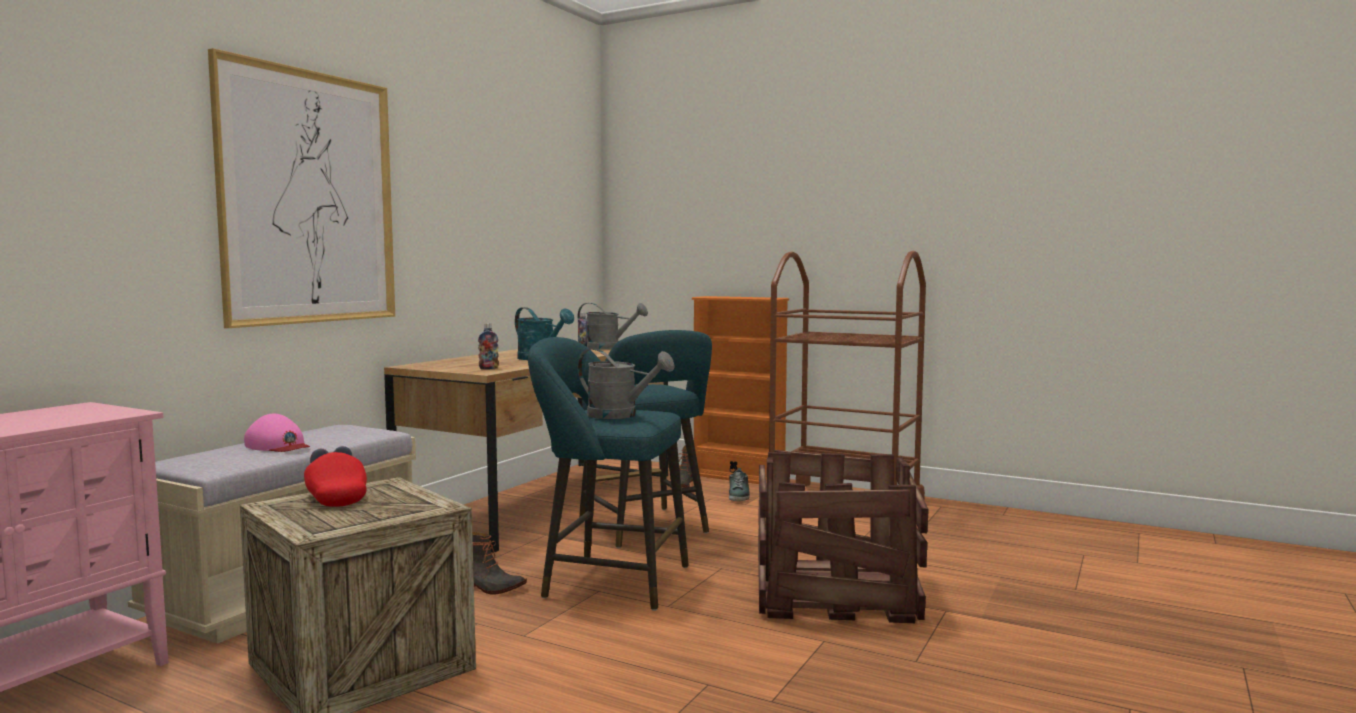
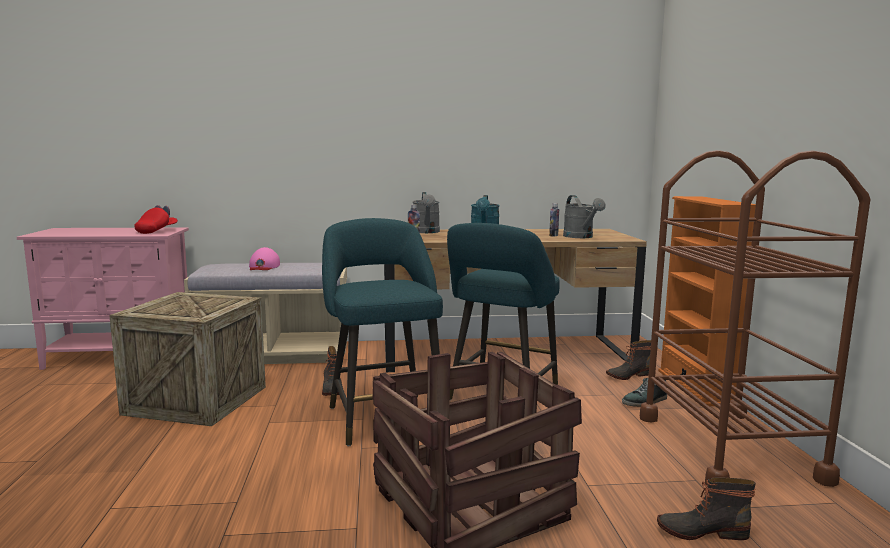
camera: 55 degrees right, 5 degrees up
(309, 198) = (330, 114): picture -> none
(335, 498) = (202, 299): red cap -> red cap (157, 231)
(620, 415) = (376, 287): grey watering can -> grey watering can (426, 232)
(940, 543) = (701, 530): none -> boot

